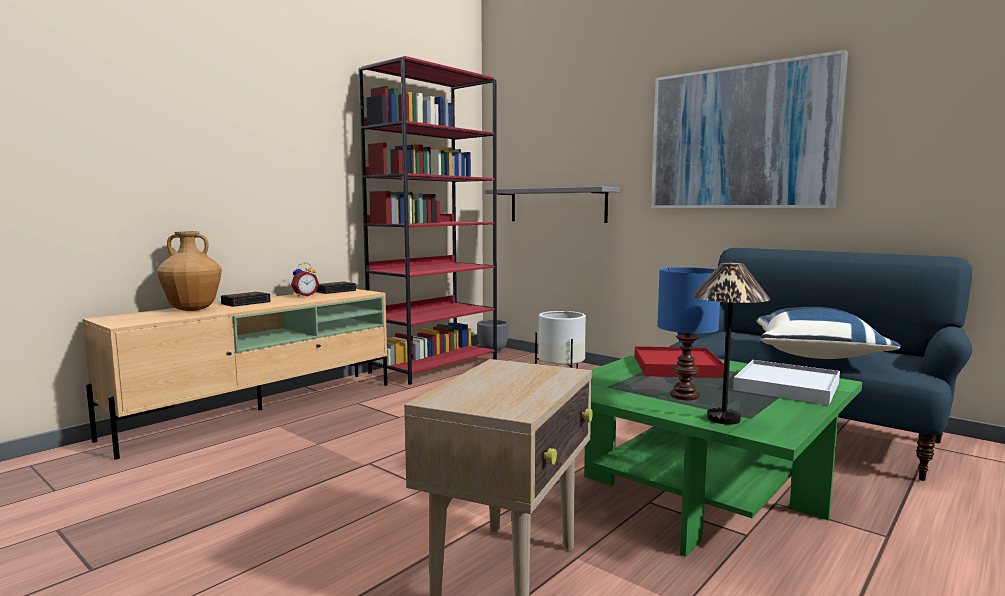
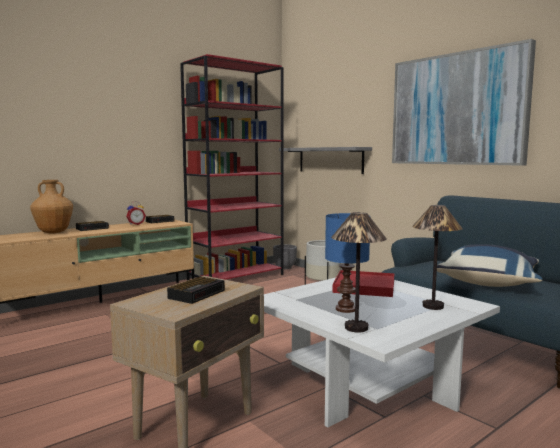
camera: 10 degrees right, 0 degrees up
(515, 384) = (197, 294): none -> alarm clock
(698, 496) = (367, 385): green coffee table -> white coffee table
(787, 386) = (433, 306): white tray -> table lamp

